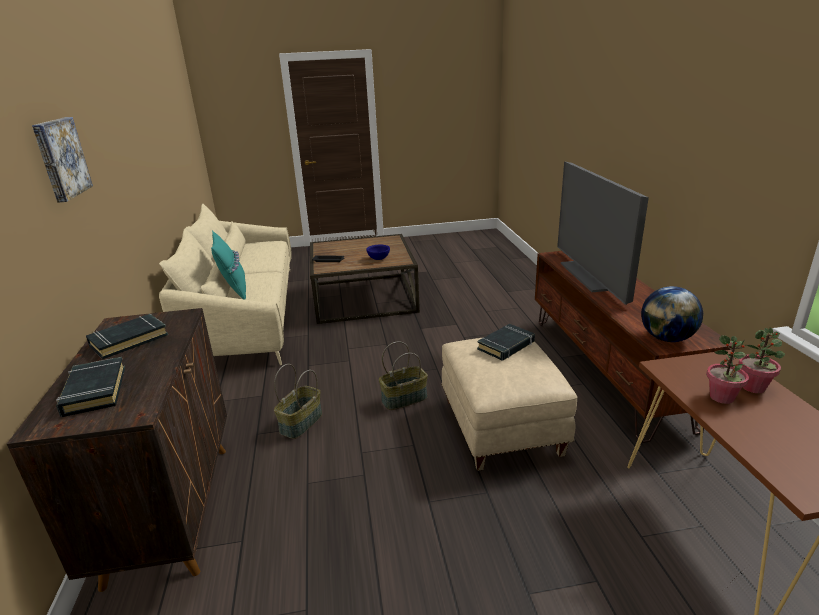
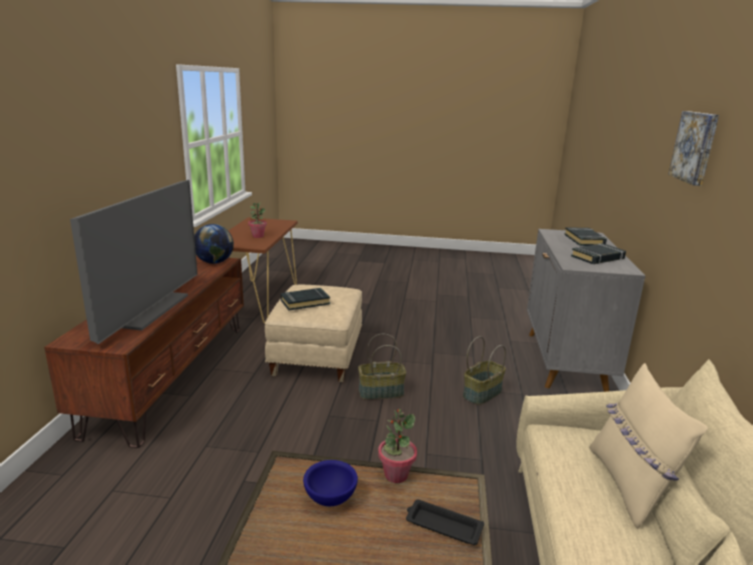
camera: 165 degrees left, 5 degrees down
(171, 509) = (565, 361): brown cabinet -> grey cabinet
(234, 290) = (629, 485): turquoise pillow -> beige pillow
(753, 387) = (235, 236): potted plant -> potted plant (396, 475)

